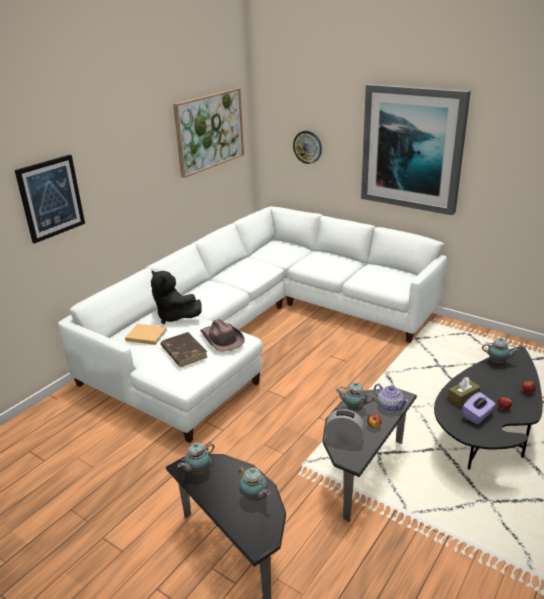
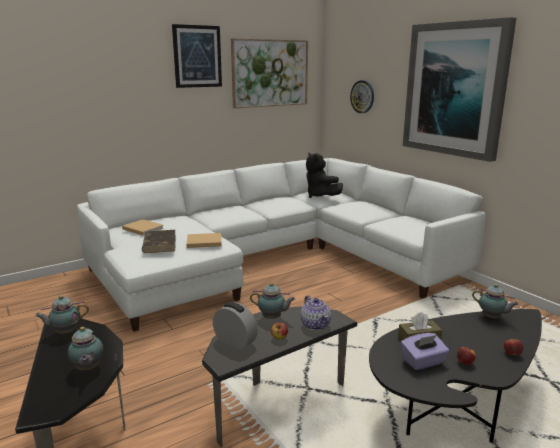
camera: 20 degrees right, 10 degrees down
(51, 198) = (87, 91): picture -> picture (197, 56)
(174, 317) = (181, 222): black plush toy -> black plush toy (320, 196)
(221, 339) = (203, 242): brown hat -> beige book
(353, 408) = (273, 318): teapot -> teapot turned 150 degrees clockwise

